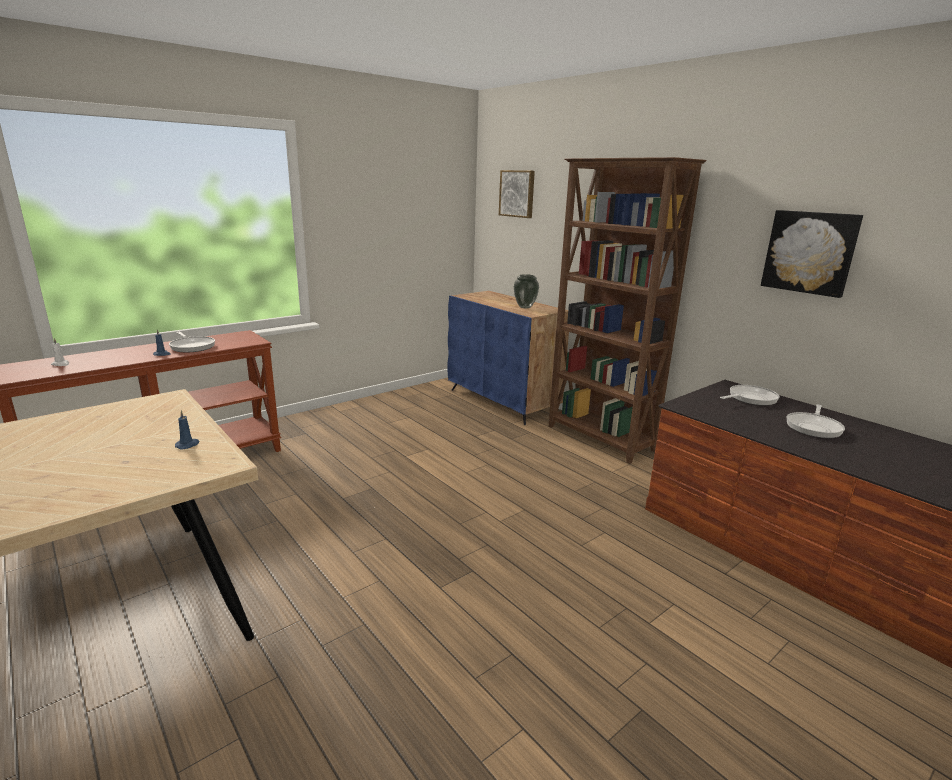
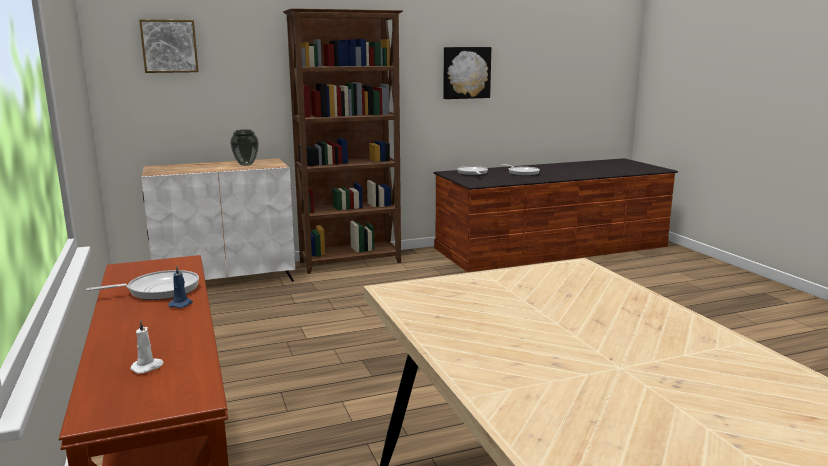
camera: 70 degrees left, 5 degrees down
(188, 445) = (536, 277): blue candle -> none
(503, 401) = (226, 280): blue cabinet -> white cabinet

